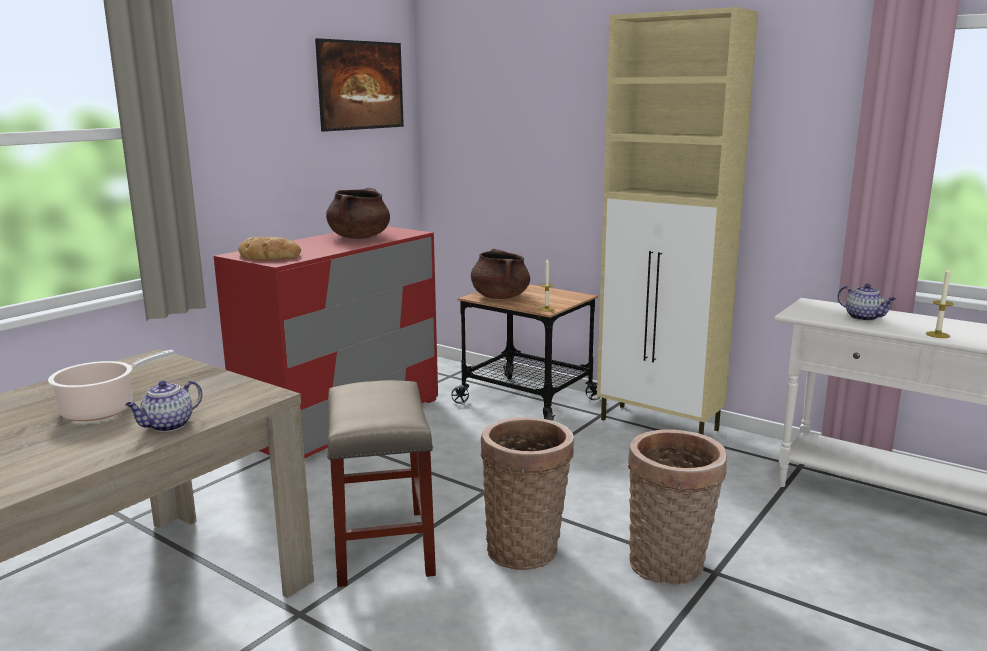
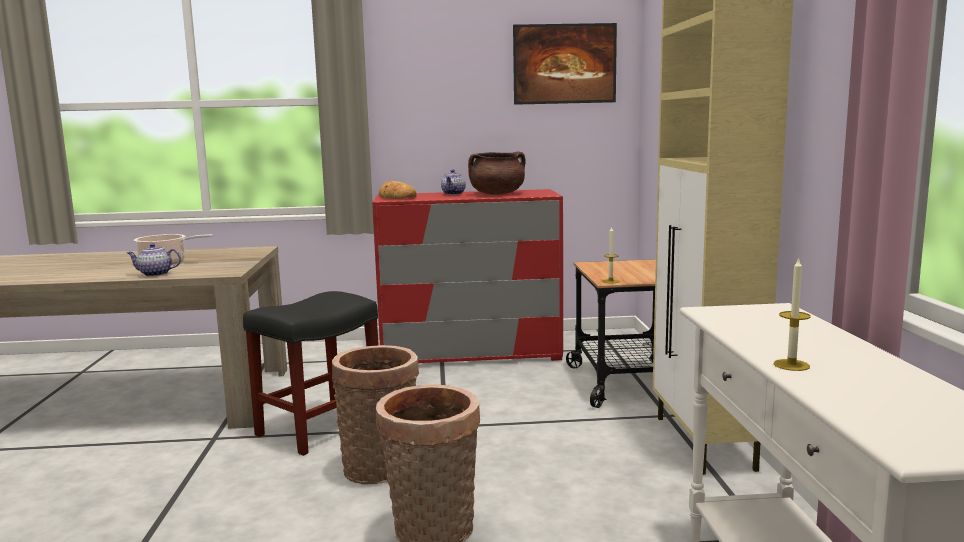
camera: 50 degrees right, 5 degrees down
(384, 547) = (319, 428): beige stool -> black stool
(500, 297) = (607, 267): brown cooking pot -> none
(864, 317) = (774, 331): teapot -> teapot (453, 194)

